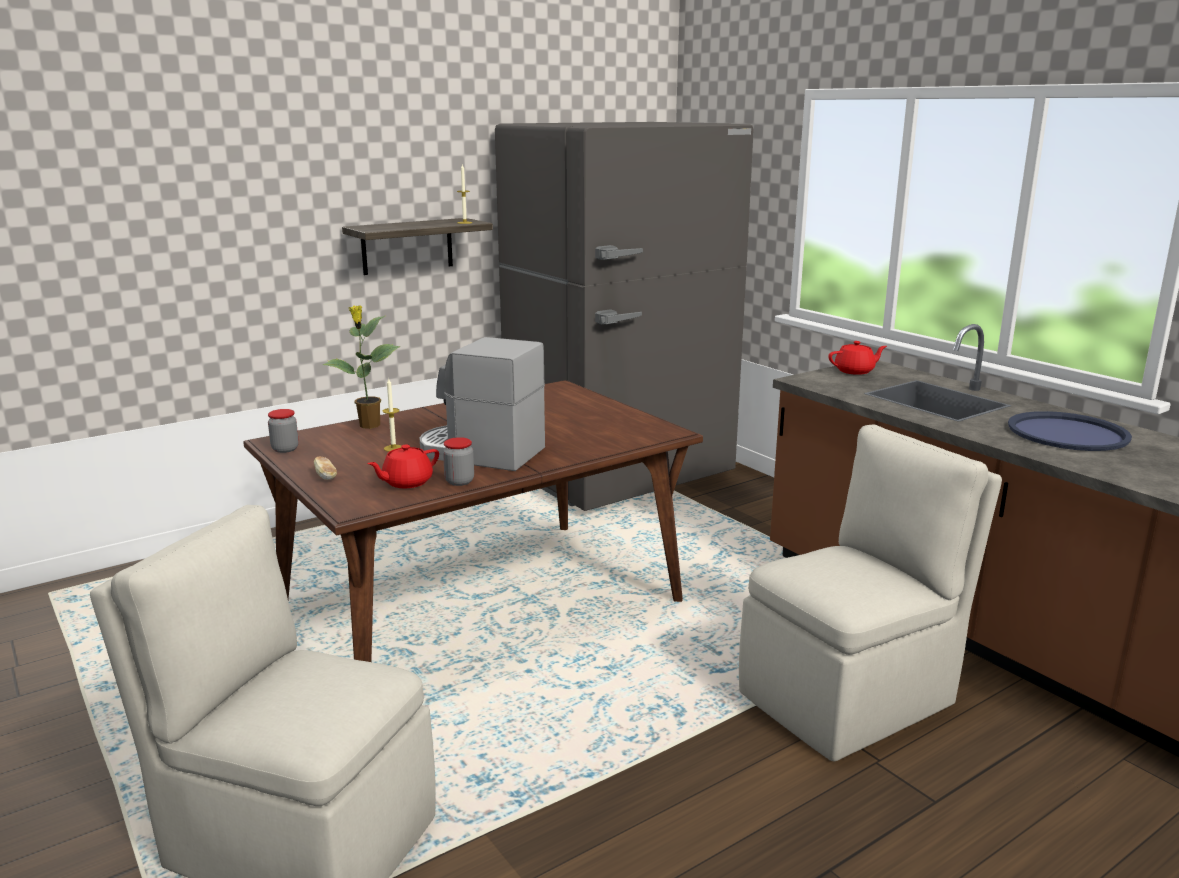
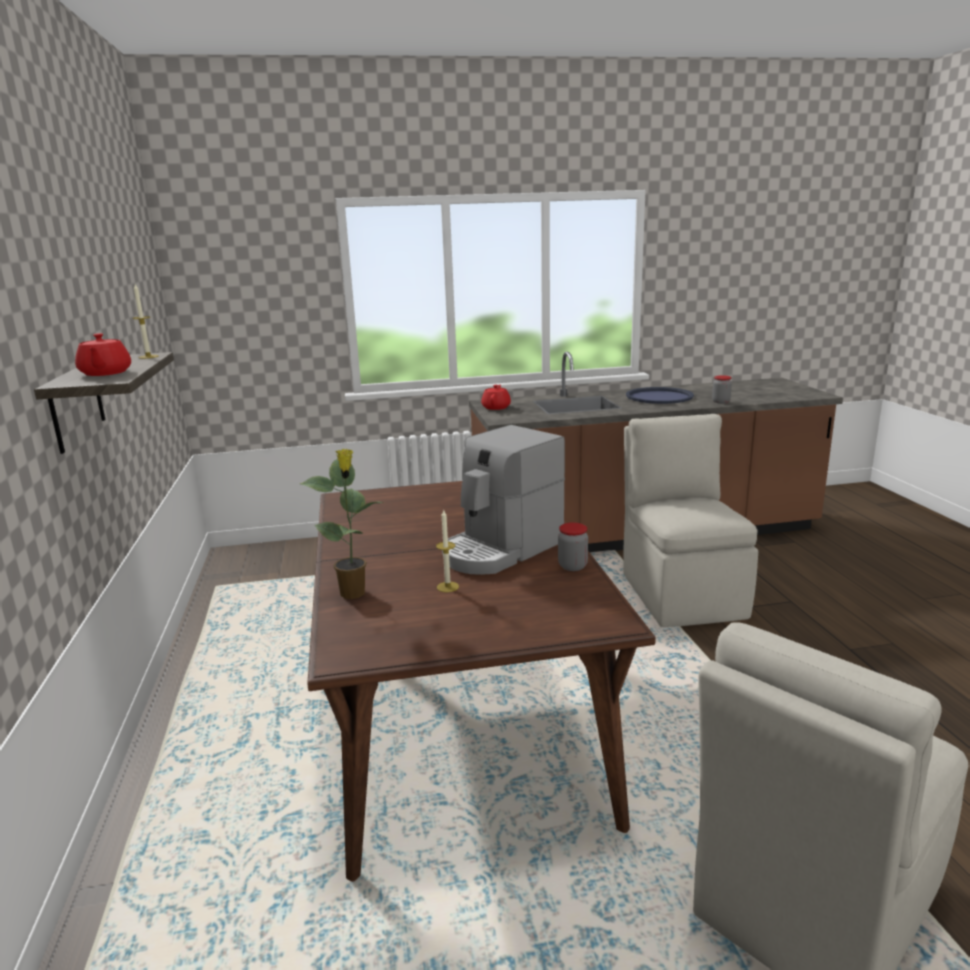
camera: 65 degrees left, 0 degrees up
(285, 449) = (385, 650): jar -> jar (721, 402)
(326, 476) = (507, 630): bread -> none
(406, 482) = (558, 589): red teapot -> red teapot (105, 373)
(621, 476) = (272, 589): grey fridge -> none

